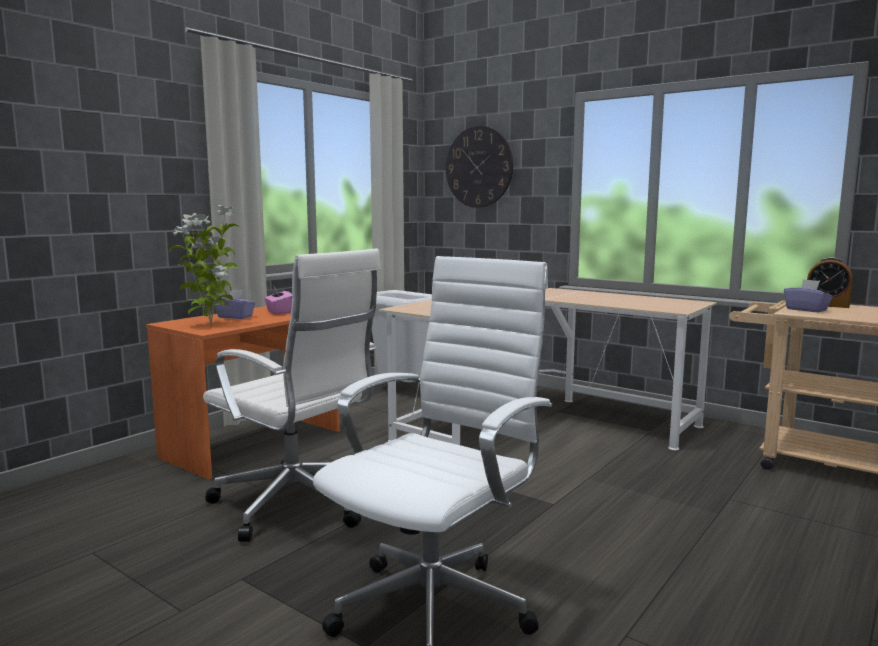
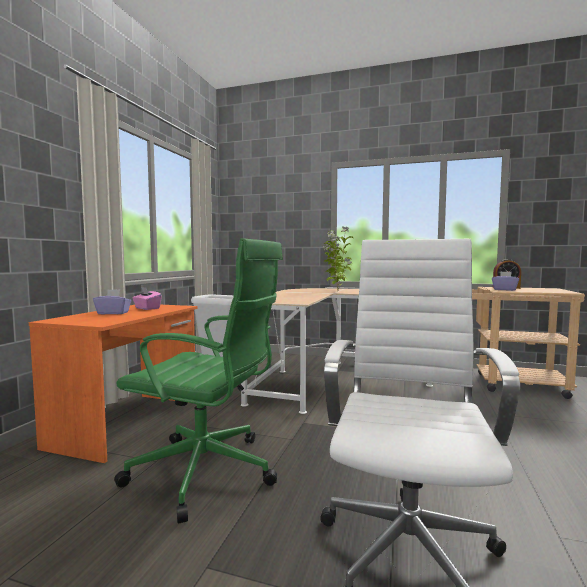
camera: 20 degrees left, 5 degrees down
(210, 325) = (98, 319): potted plant -> potted plant (336, 291)
(297, 504) = (207, 472): white office chair -> green office chair
(478, 167) = (262, 210): wall clock -> none

